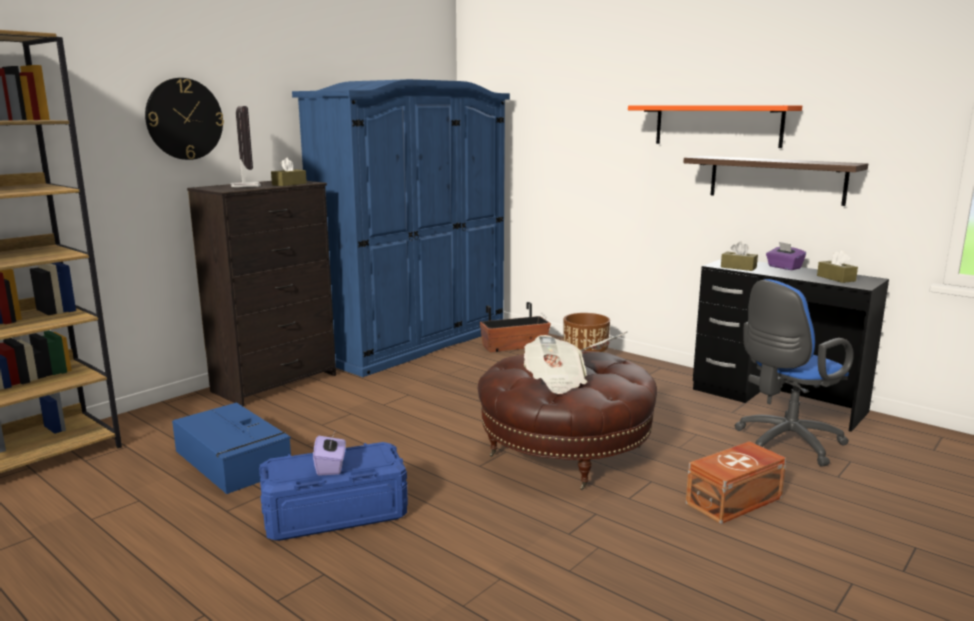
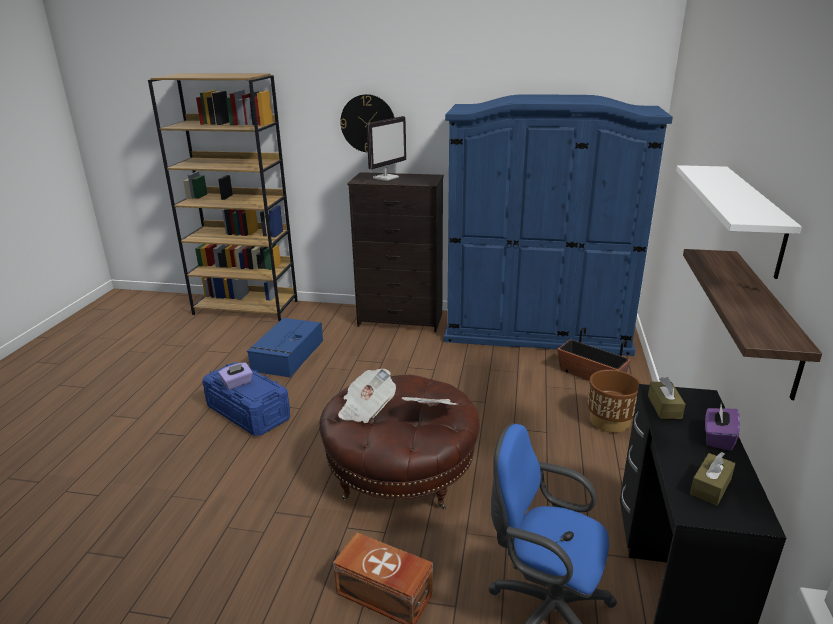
camera: 60 degrees right, 10 degrees up
(289, 184) = (409, 182): brown tissue box -> none
(717, 125) = (752, 218): orange shelf -> white shelf

